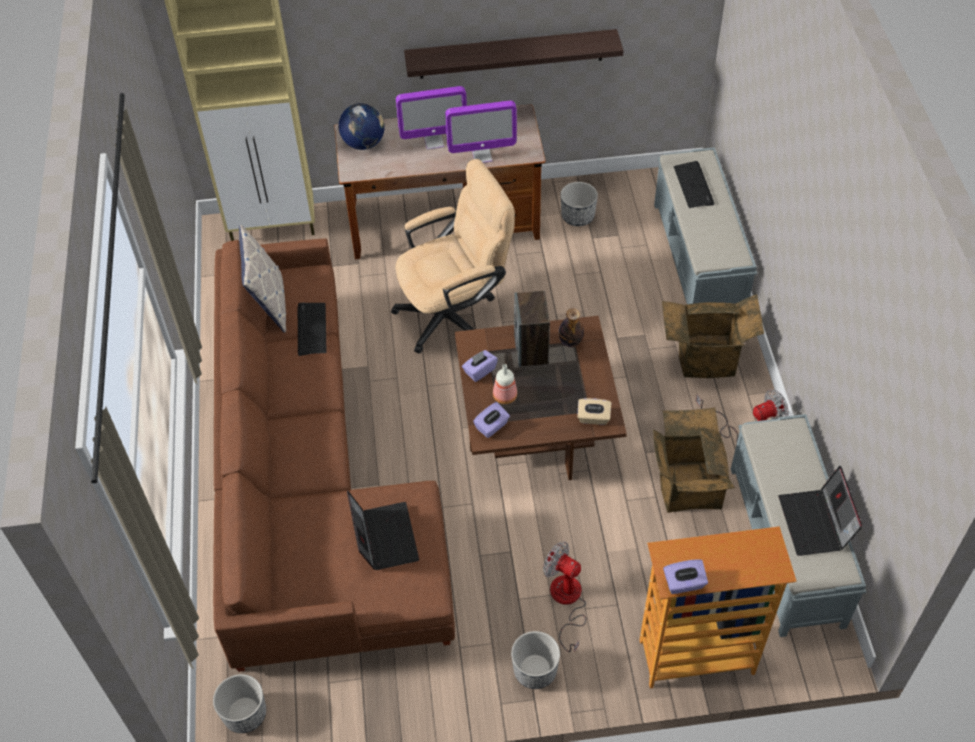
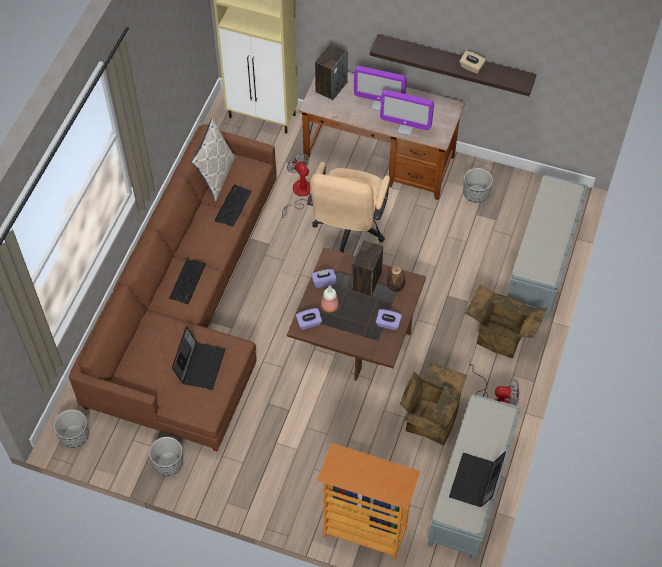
camera: 25 degrees right, 5 degrees up
(363, 143) = (331, 87): globe -> speaker
(455, 313) = (348, 230): beige office chair -> beige office chair turned 105 degrees clockwise
(535, 671) = (259, 492): planter -> planter (168, 463)
(566, 601) = (305, 458): fan -> fan (299, 194)
(593, 418) = (378, 346): beige tissue box -> beige tissue box (471, 67)
(684, 583) = (337, 478): purple tissue box -> purple tissue box (388, 324)
(694, 185) = (552, 208): keyboard -> keyboard (187, 281)

